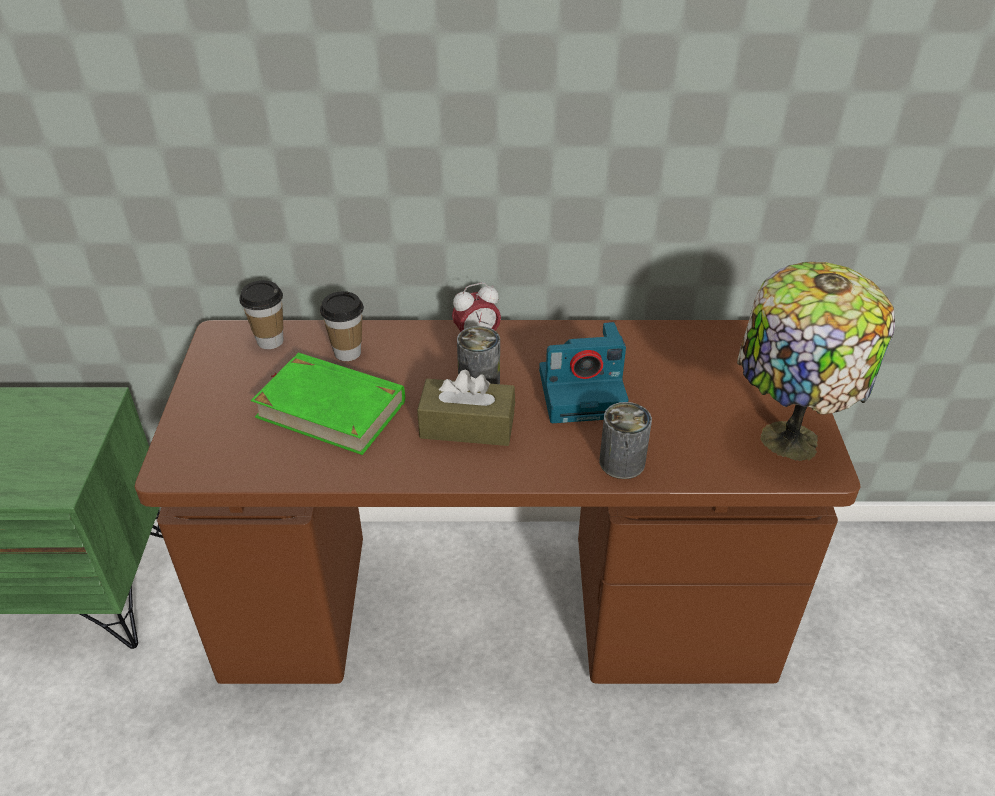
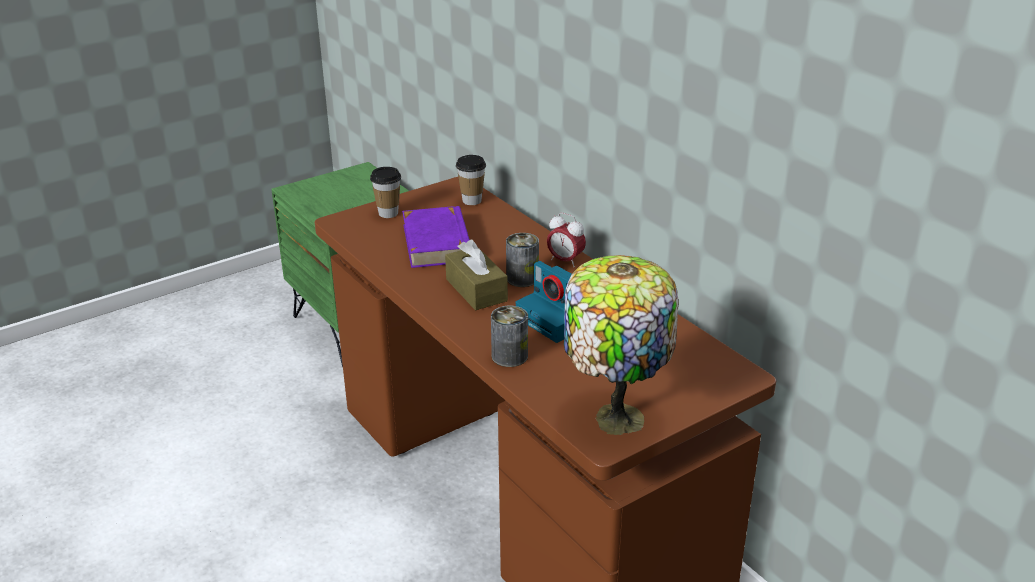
camera: 55 degrees right, 10 degrees down
(330, 408) = (437, 242): green book -> purple book
(347, 353) = (493, 227): cup -> cup (388, 213)

